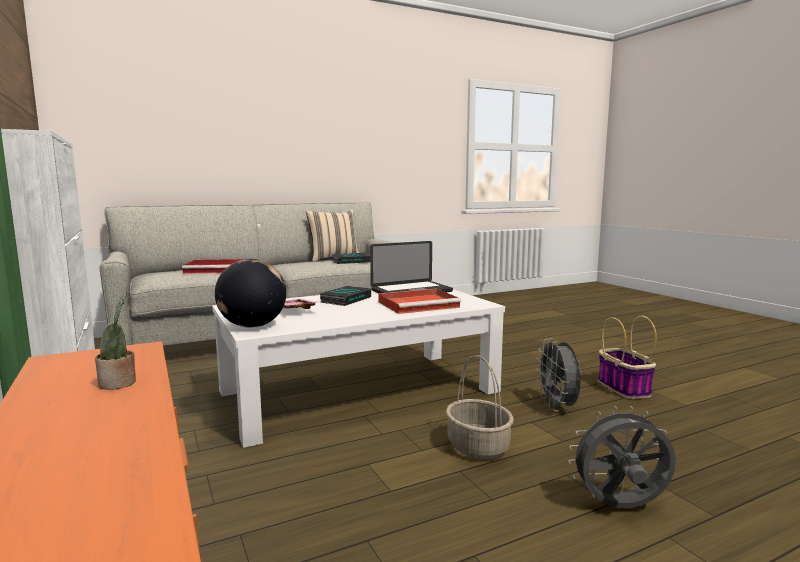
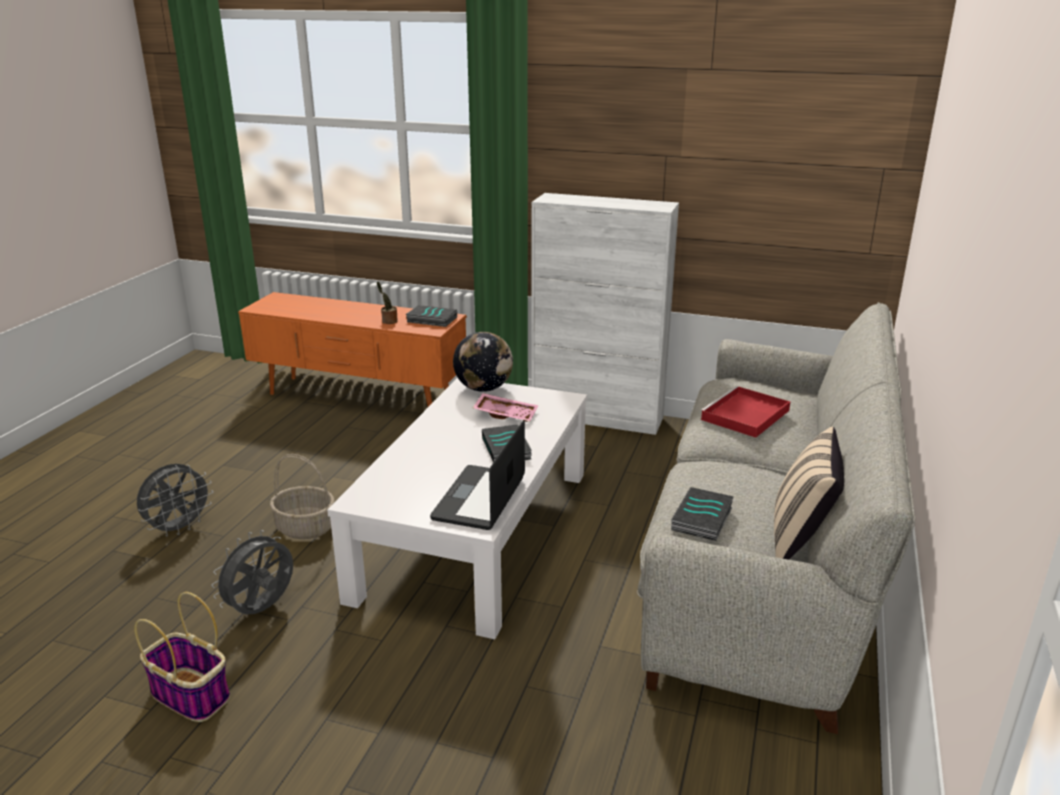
camera: 135 degrees right, 15 degrees up
(82, 364) = (431, 320): none -> book
(419, 304) = (419, 471): red tray -> none
(557, 407) = (262, 609): grey fan -> grey fan turned 90 degrees counterclockwise

